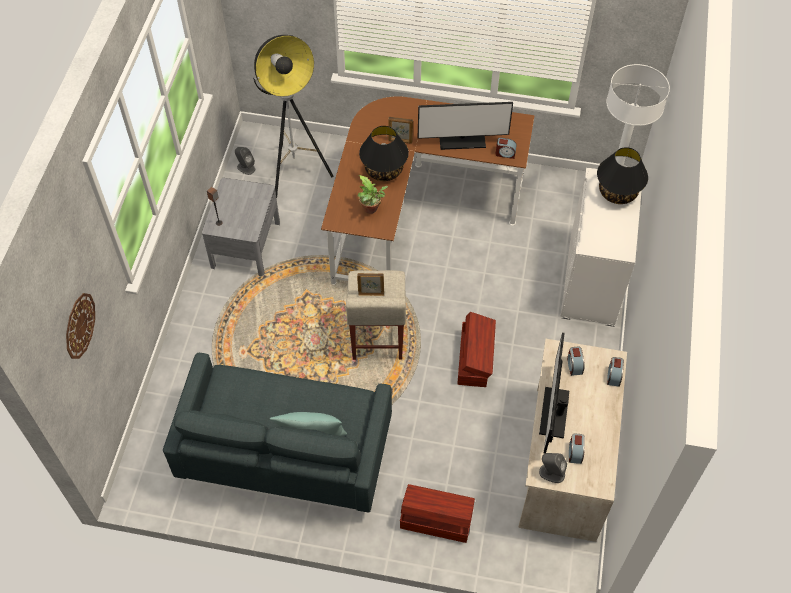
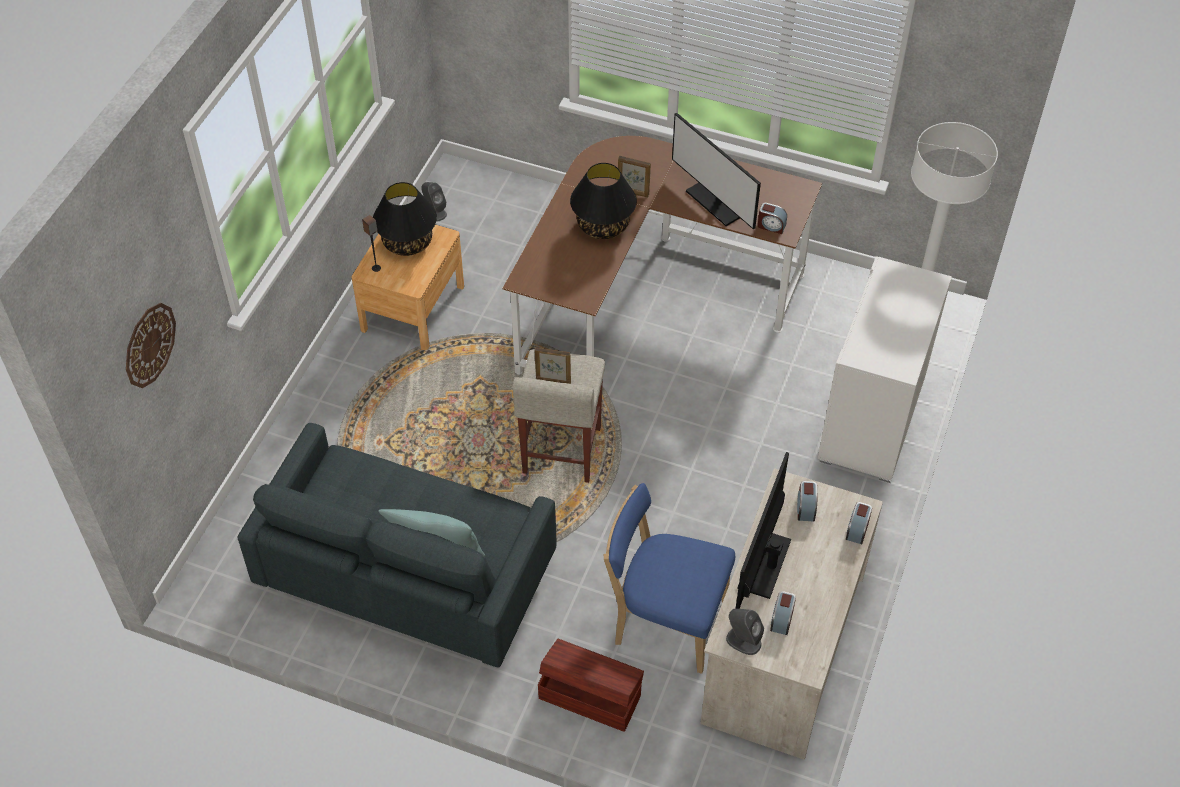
camera: 10 degrees right, 5 degrees down
(245, 244) = (413, 308): grey nightstand -> brown nightstand
(295, 171) = (499, 225): floor lamp -> none
(371, 209) = (575, 272): potted plant -> none
(462, 140) = (716, 202): monitor -> monitor turned 45 degrees clockwise
(474, 358) = (688, 496): brown storage box -> none
(478, 455) = (665, 621): none -> blue chair
(617, 192) = (911, 293): black table lamp -> black table lamp (407, 243)

